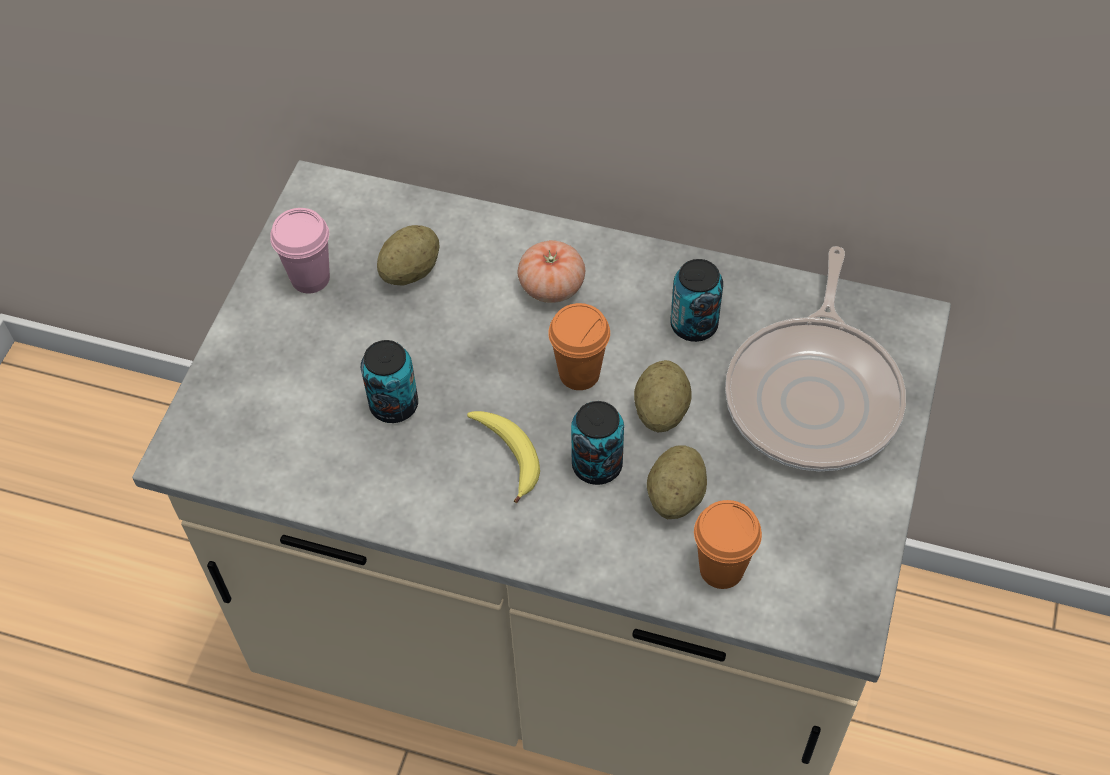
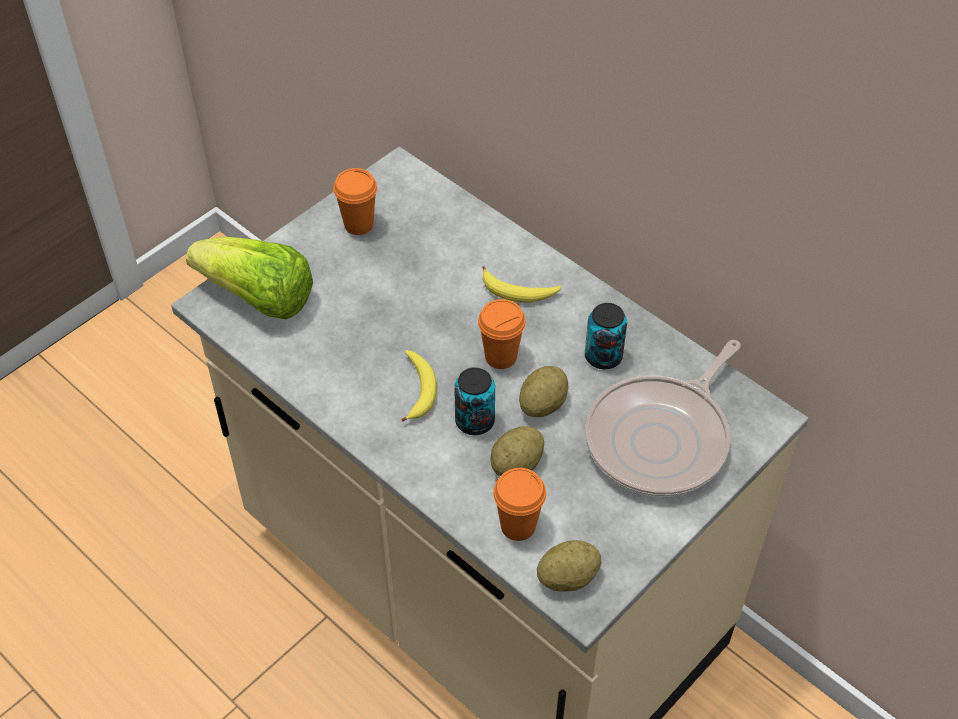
camera: 25 degrees right, 5 degrees down
(242, 423) = (258, 299): none -> lettuce
(310, 278) = (358, 224): pink cup -> orange cup
(394, 405) = (363, 327): can -> none
(410, 271) = (428, 245): potato -> potato (567, 577)
(551, 286) = (518, 292): tomato -> banana

